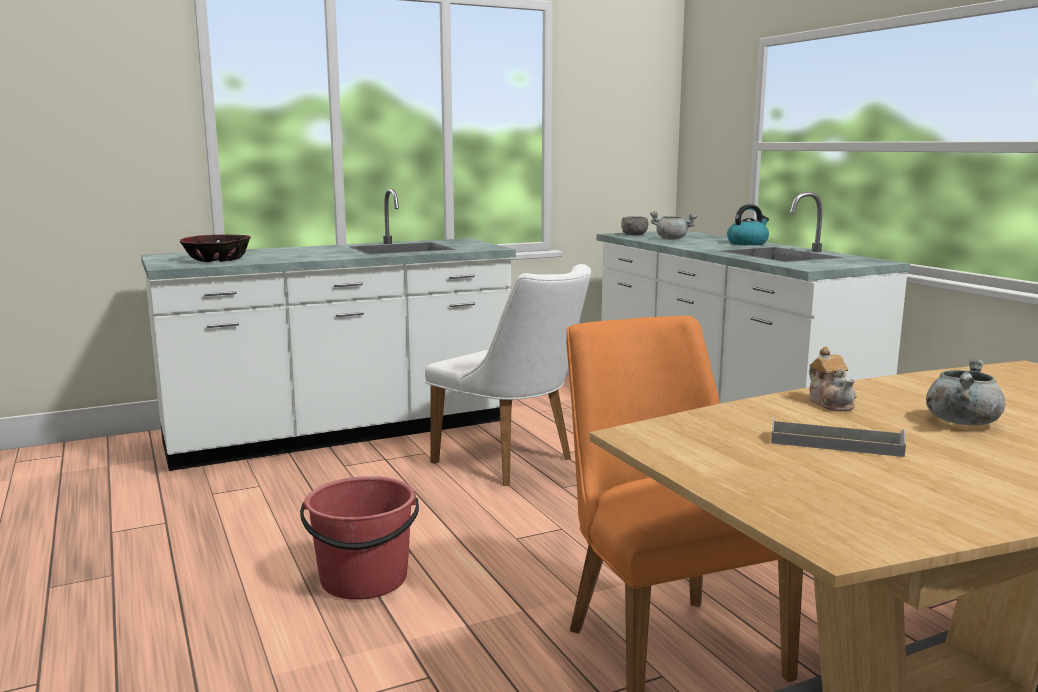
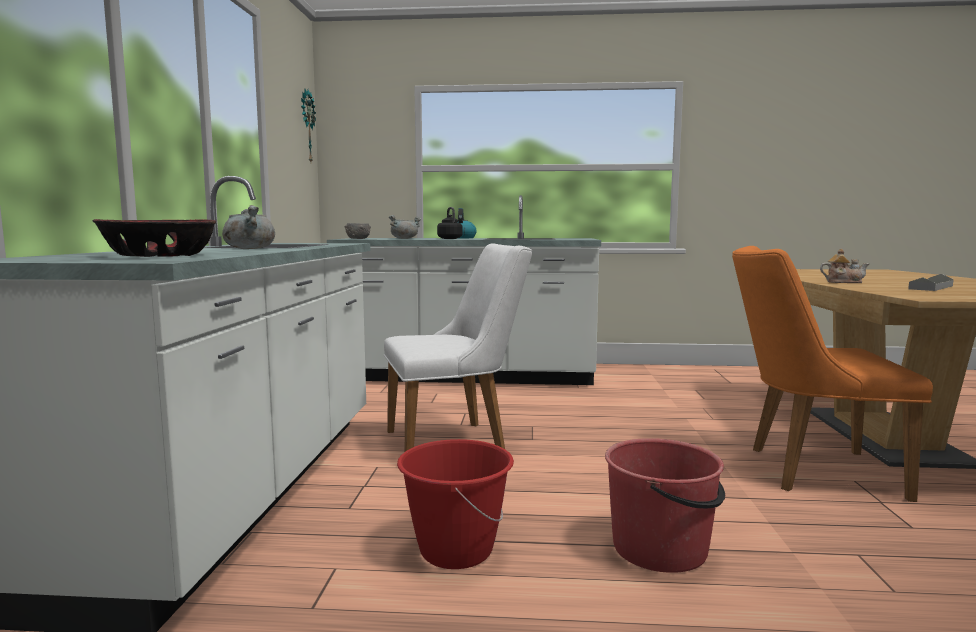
camera: 60 degrees left, 5 degrees down
(306, 511) = (455, 550): none -> red bucket
(649, 101) = (306, 126): none -> wall clock
(706, 244) = (449, 238): none -> black kettle
(961, 421) = (880, 279): grey cooking pot -> grey cooking pot (249, 249)

